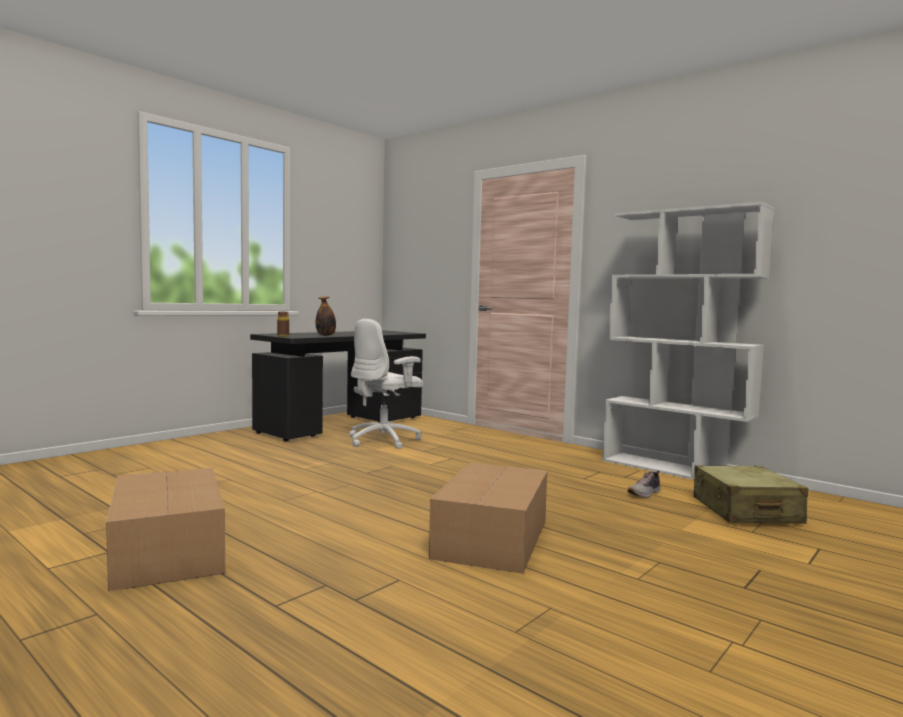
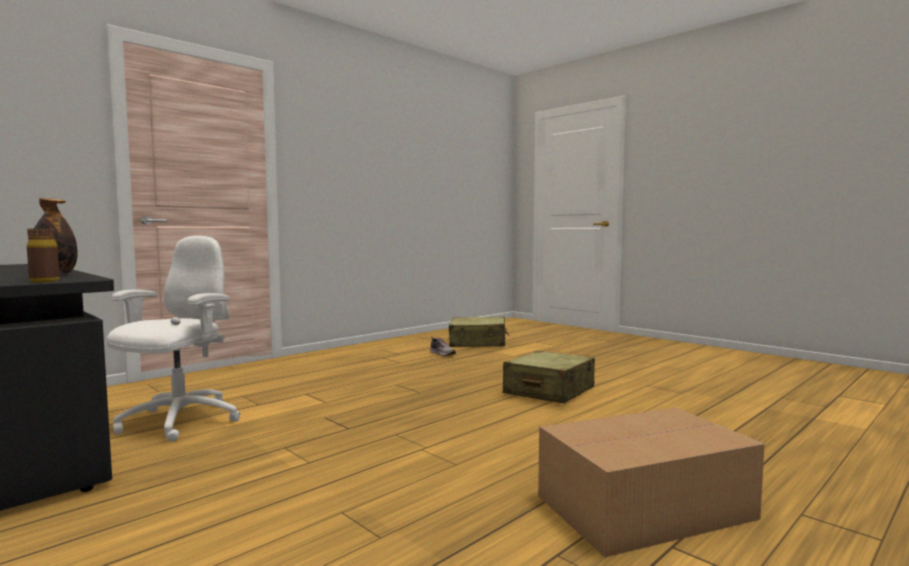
camera: 85 degrees left, 0 degrees up
(384, 440) = (178, 422): white office chair -> white office chair turned 120 degrees counterclockwise
(490, 539) = (549, 391): cardboard box -> beige suitcase
(675, 470) = (386, 343): white bookcase -> none

